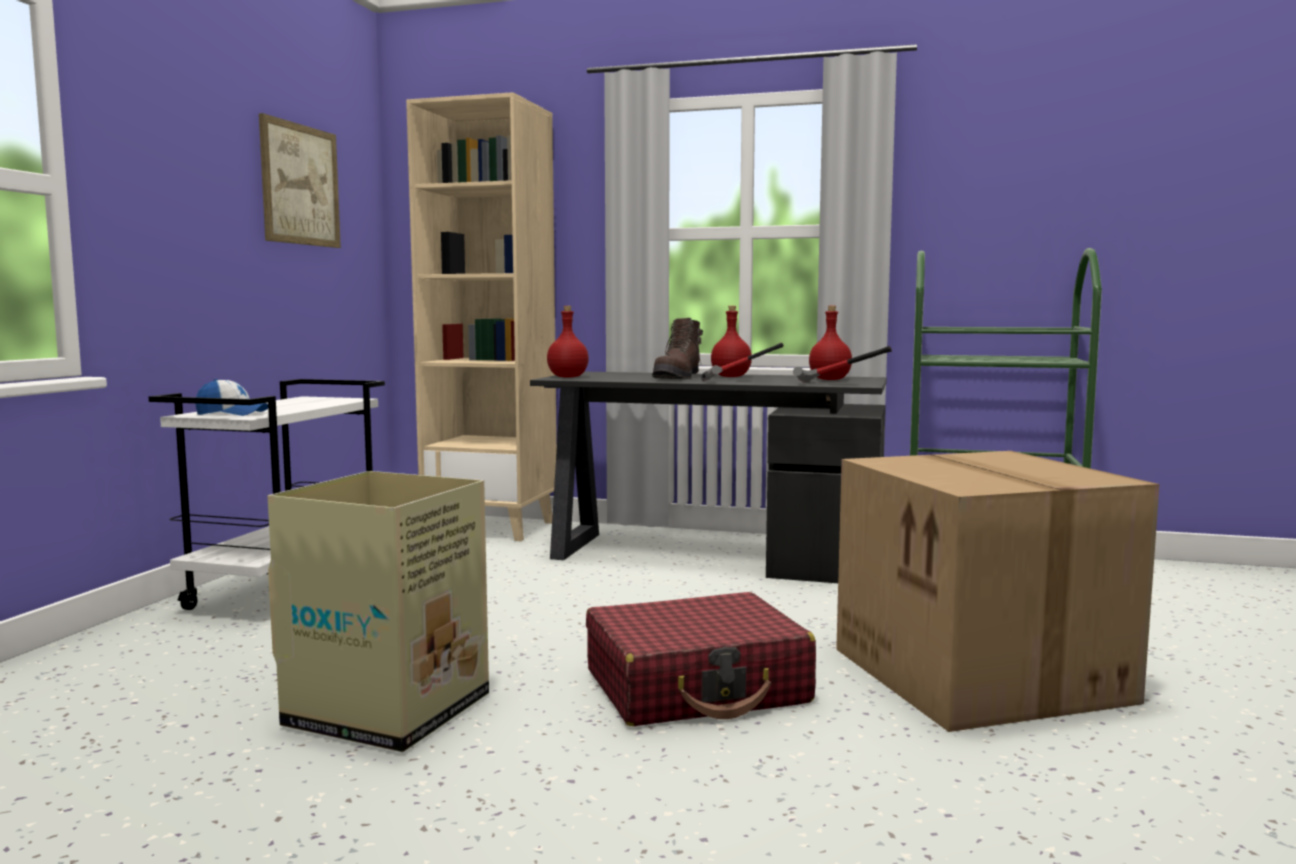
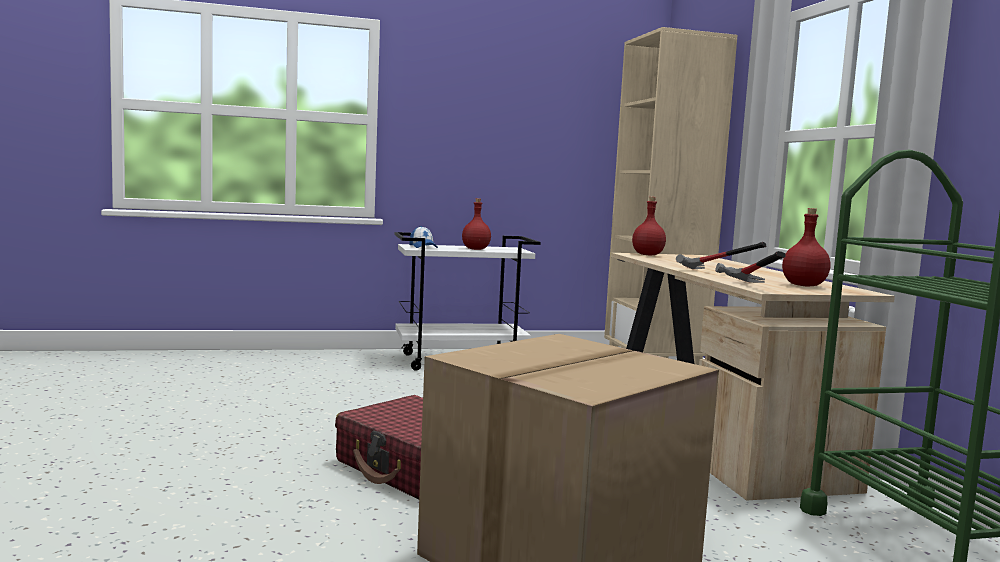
camera: 60 degrees right, 0 degrees up
(300, 185) = (566, 109): picture -> none
(391, 710) = (318, 412): cardboard box -> none
(678, 378) = (708, 266): brown boot -> none
(710, 556) = (714, 434): black desk -> beige desk
(731, 376) = (755, 272): red bottle -> red bottle (475, 249)

